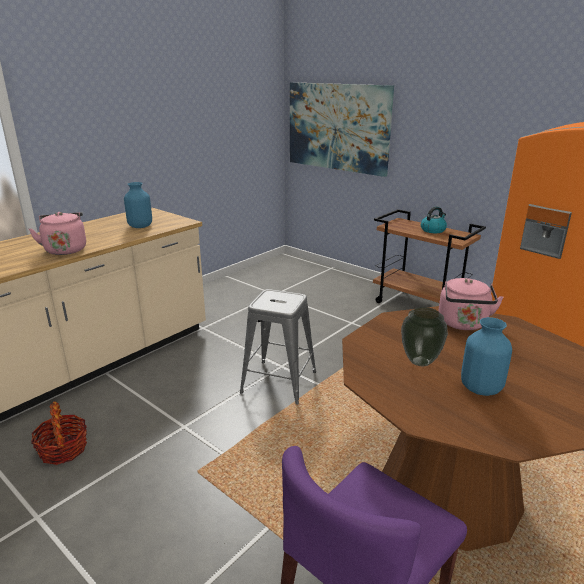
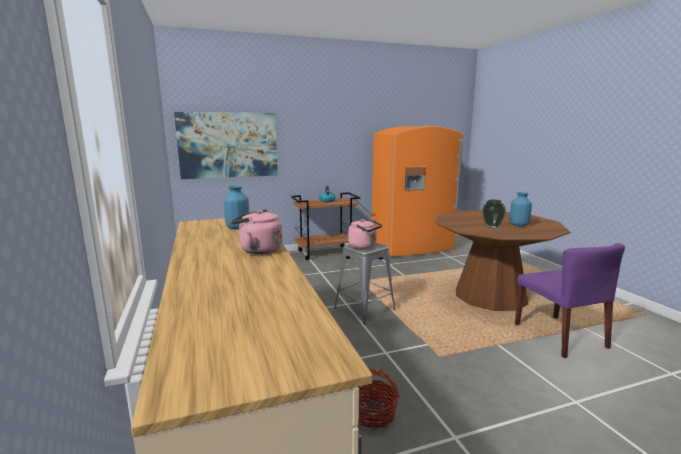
camera: 60 degrees left, 10 degrees down
(463, 324) = (460, 216): pink kettle -> pink kettle (364, 246)

